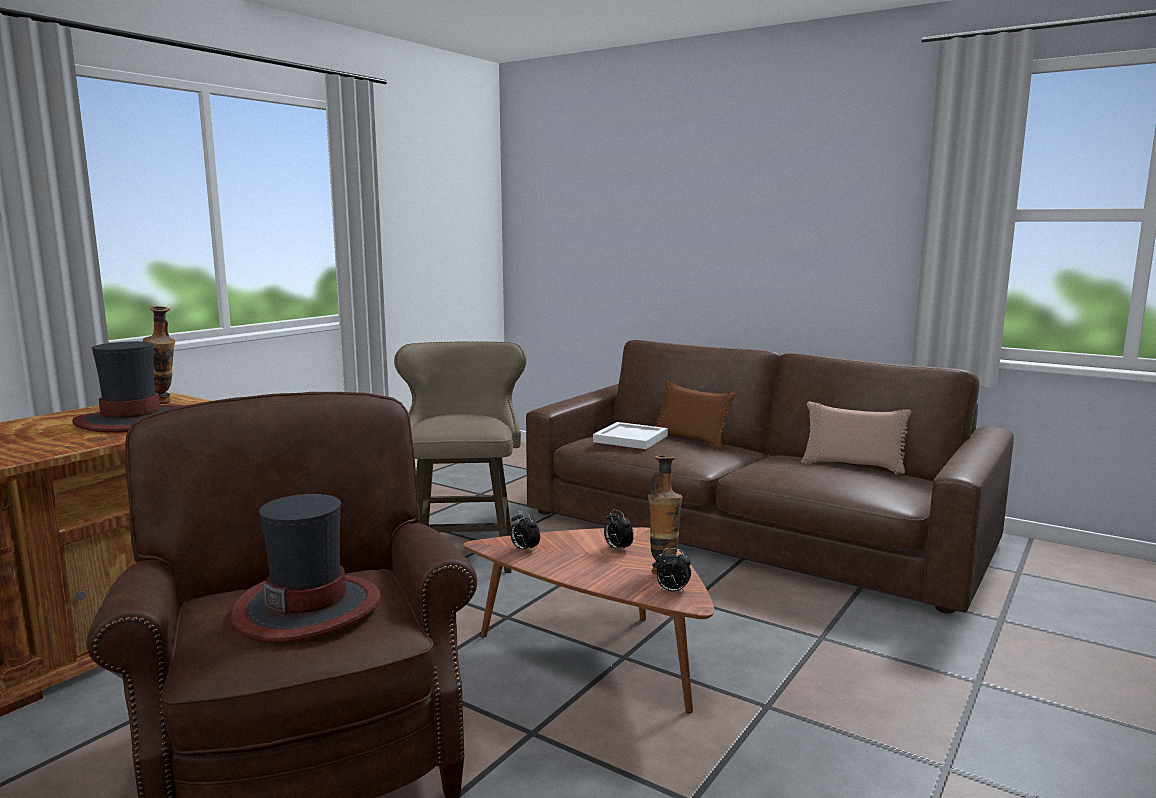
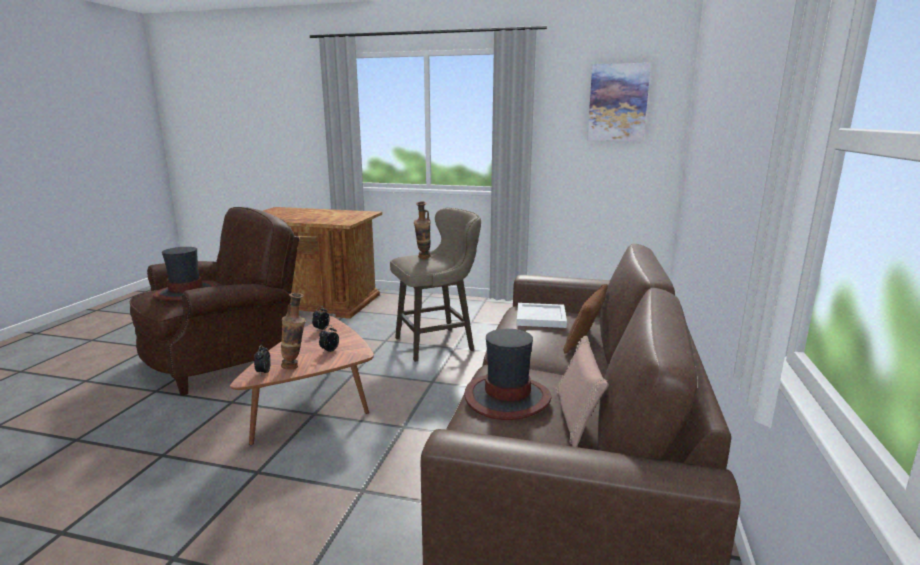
camera: 70 degrees right, 5 degrees up
(132, 421) = (321, 217): hat -> hat (507, 398)
(164, 403) = (356, 214): vase -> vase (423, 258)
(447, 190) = (618, 102): none -> picture

